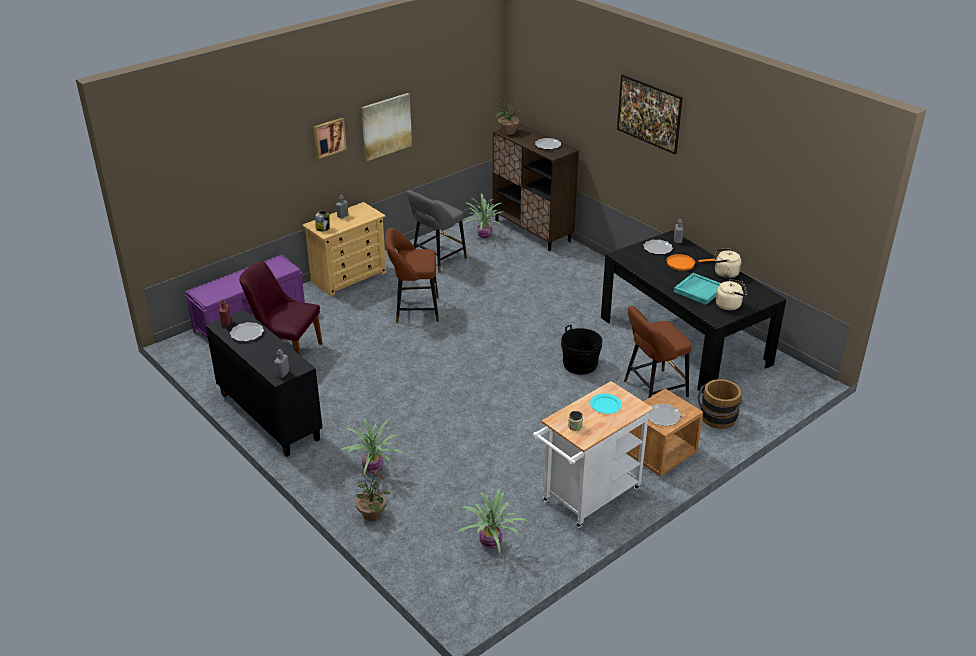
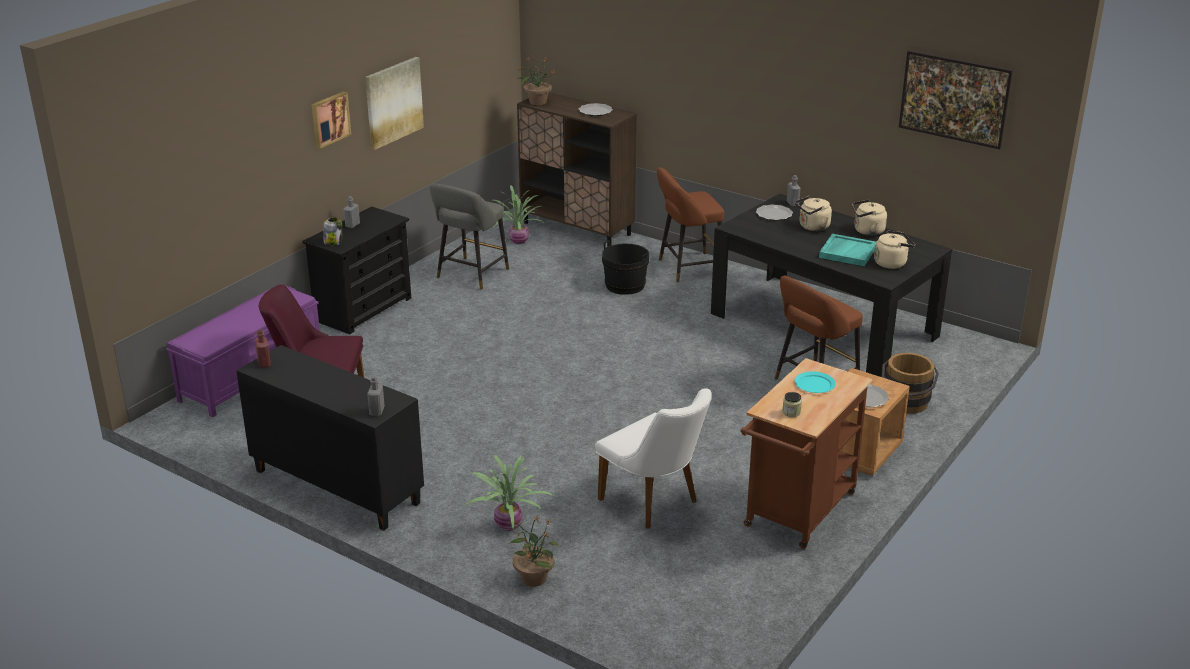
camera: 15 degrees left, 5 degrees down
(247, 333) = (300, 372): plate -> none
(349, 277) = (364, 309): beige dresser -> black dresser
(414, 310) = (469, 335): brown stool -> brown stool (687, 268)
(485, 470) = (655, 503): none -> white chair
(490, 544) = (704, 586): potted plant -> none
(580, 364) = (712, 368): black bucket -> black bucket (625, 285)
(587, 498) = (797, 514): white cart -> brown cart
(648, 127) = (736, 68): picture -> picture (951, 118)
(682, 264) = (812, 227): orange frying pan -> beige kettle

